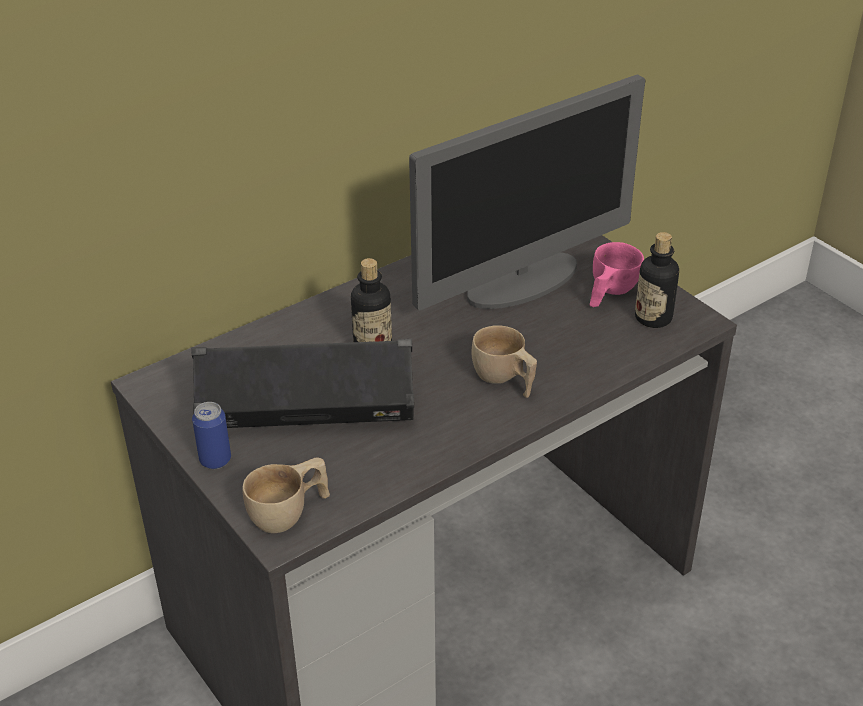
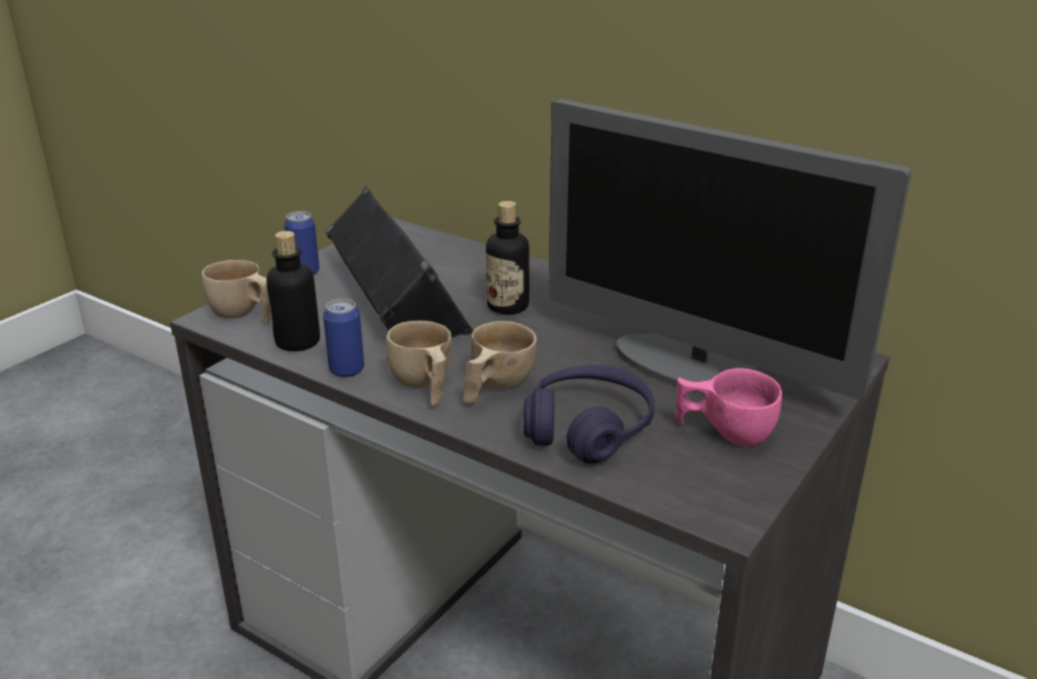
camera: 70 degrees right, 10 degrees down
(437, 457) = (347, 370): none -> can
(485, 417) = (423, 386): none -> beige cup
(582, 349) = (588, 429): none -> purple headphones
(653, 318) = (698, 474): bottle -> bottle (297, 342)

